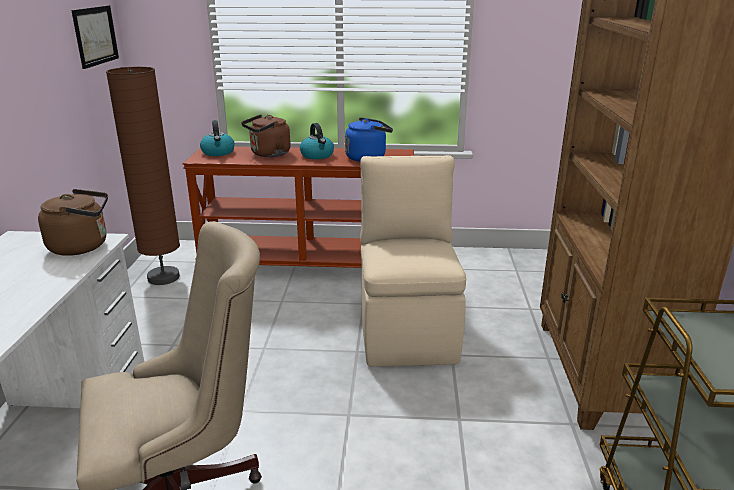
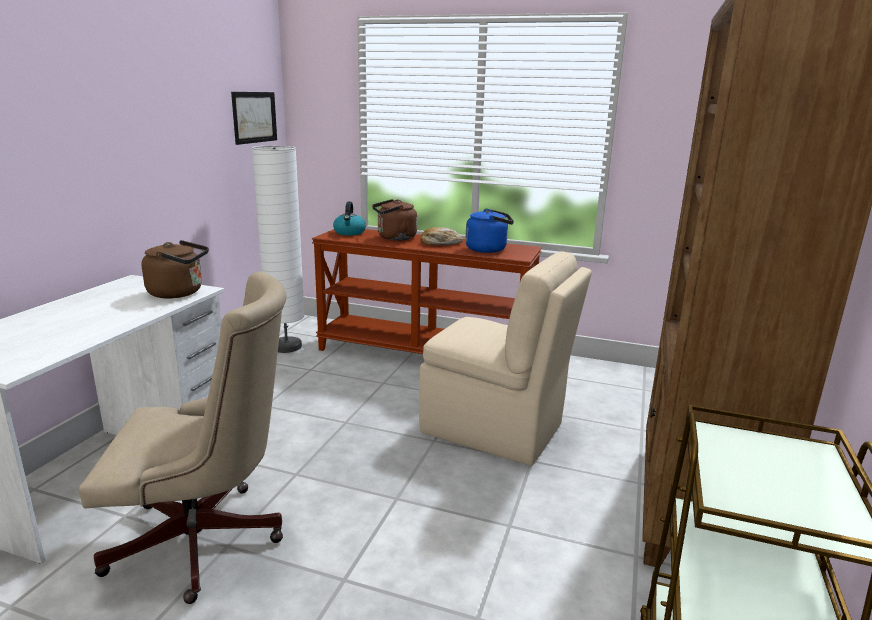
camera: 15 degrees right, 5 degrees down
(163, 277) = (286, 347): brown floor lamp -> white floor lamp
(317, 155) = (440, 243): kettle -> bread
(407, 330) = (495, 429): beige chair -> beige chair turned 105 degrees clockwise

